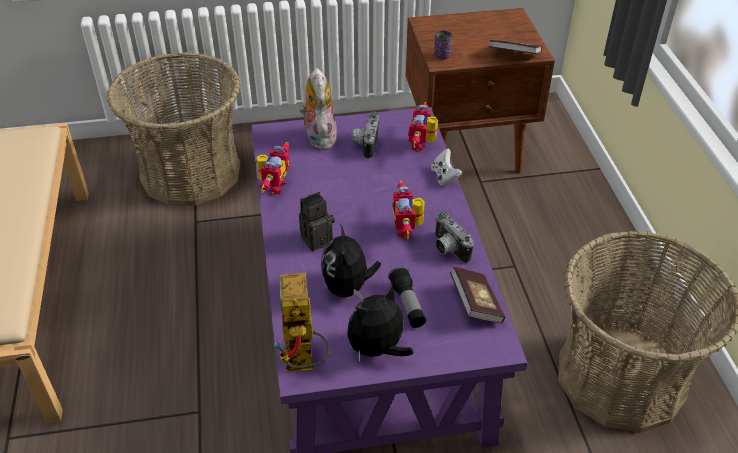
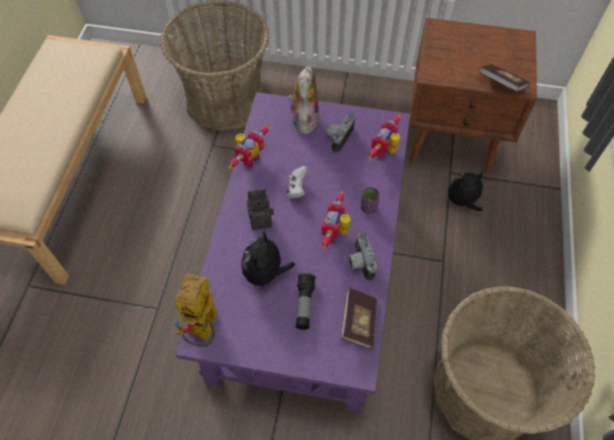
camera: 20 degrees right, 15 degrees up
(377, 349) = (263, 338): plush toy -> plush toy (462, 202)
(442, 56) = (436, 68): purple cup -> purple cup (368, 207)
(444, 177) = (389, 189): white game controller -> white game controller (296, 189)

